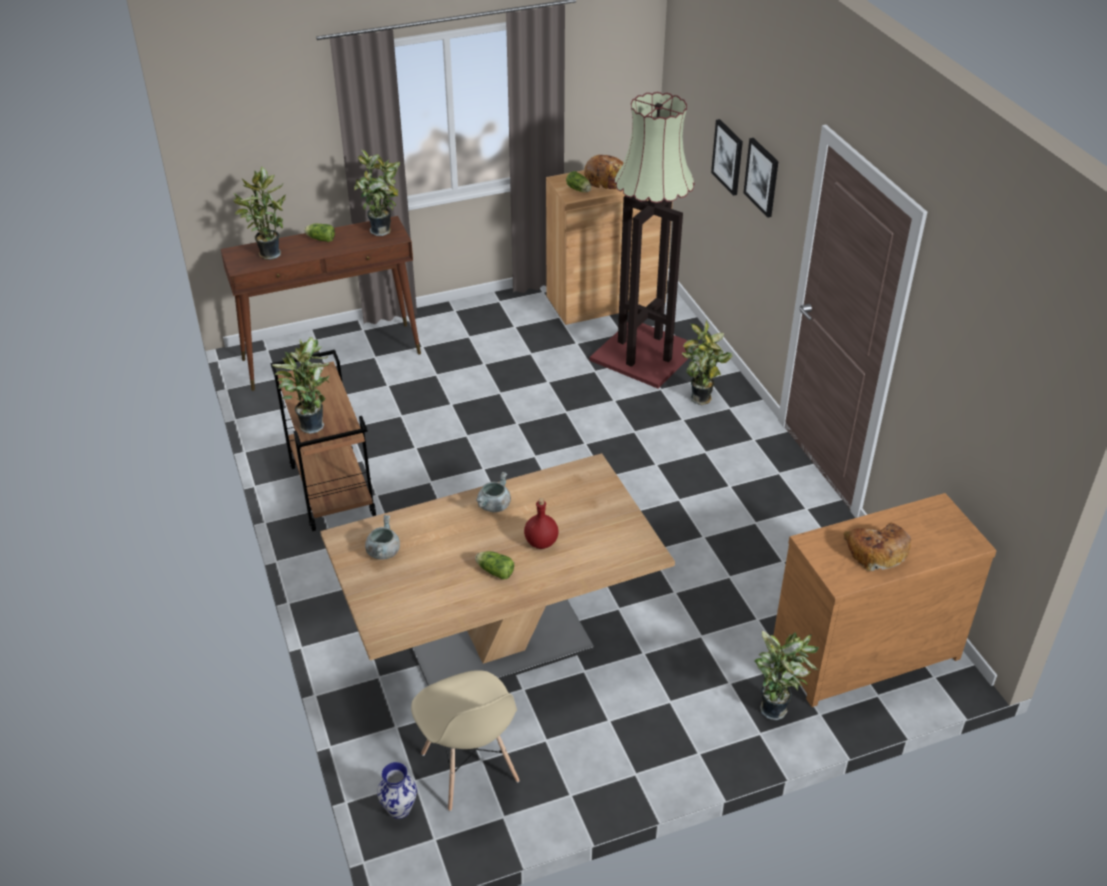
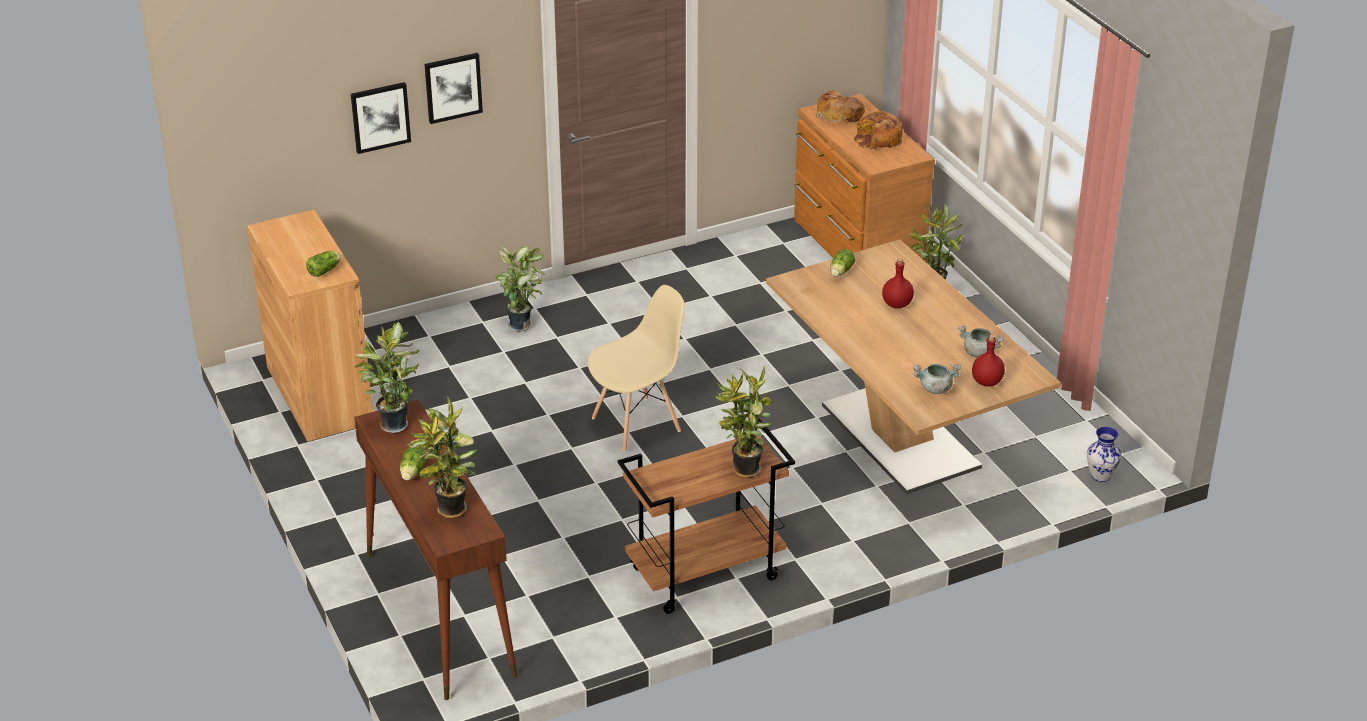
camera: 95 degrees left, 5 degrees down
(384, 594) = (987, 382): none -> red bottle
(470, 769) = (1046, 441): beige chair -> beige chair (637, 424)
(494, 506) = (856, 332): grey cooking pot -> grey cooking pot (979, 352)
(494, 571) = (940, 326): lettuce -> lettuce (840, 272)
(606, 179) = (300, 253): bread -> bread (839, 114)
(646, 354) = (436, 362): floor lamp -> none

